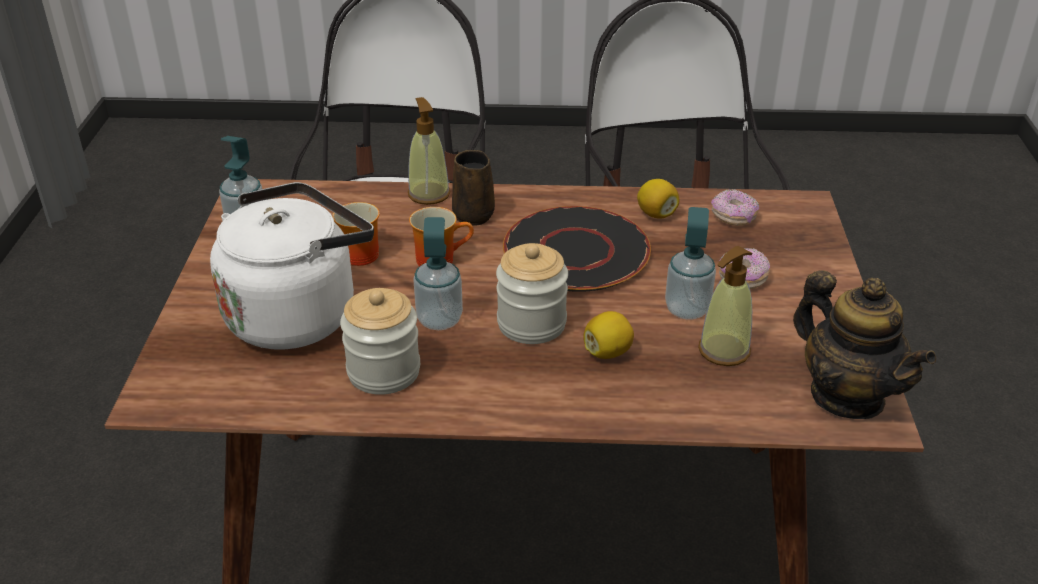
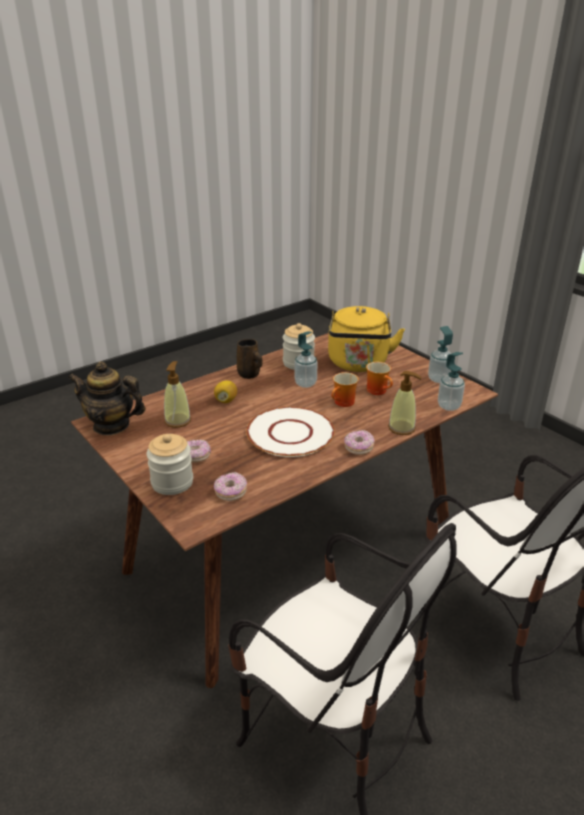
camera: 140 degrees right, 5 degrees down
(297, 313) = (358, 364): white kettle -> yellow kettle
(473, 214) = (364, 428): brown mug -> brown mug (249, 374)
(519, 197) = (358, 448): none -> donut
(531, 324) = (268, 397): jar -> jar (172, 482)
(575, 251) = (291, 433): black plate -> white plate
(656, 214) = (275, 473): lemon -> none
(687, 309) = (209, 430): soap dispenser -> soap dispenser (449, 406)

